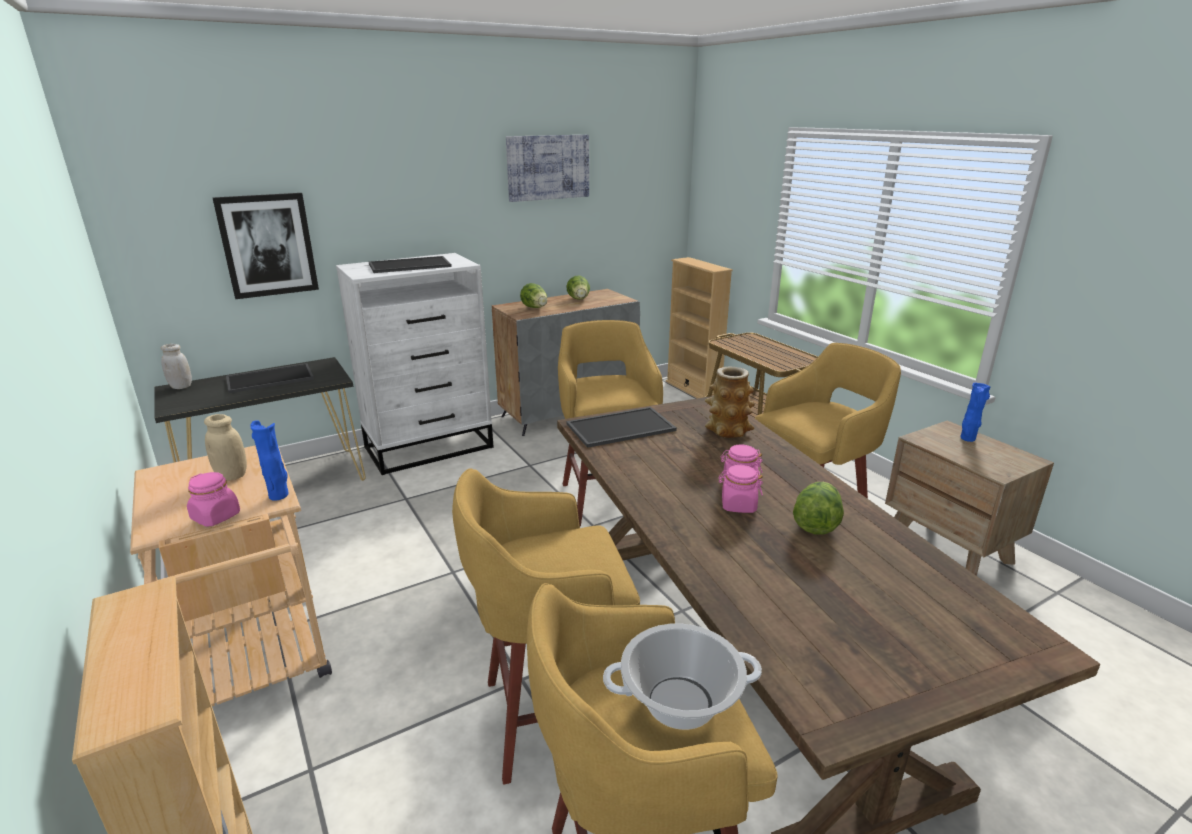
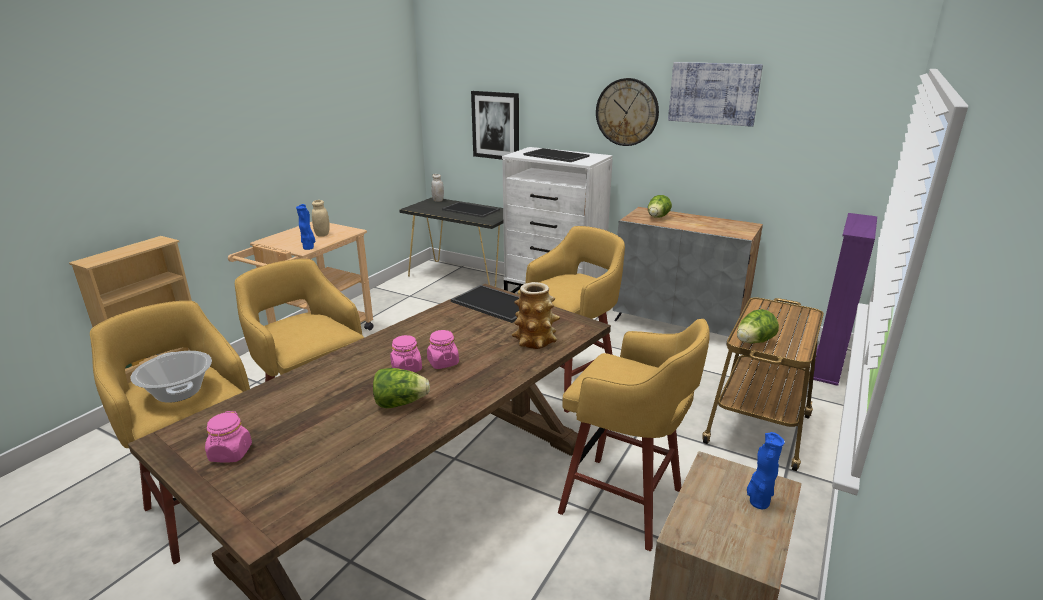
camera: 60 degrees right, 0 degrees up
(216, 517) = (281, 244): pink jar -> pink jar (230, 453)
(461, 199) = (627, 112): none -> wall clock
(579, 300) = (707, 223): lettuce -> lettuce (753, 342)
(693, 389) = (827, 365): beige bookcase -> purple bookcase

